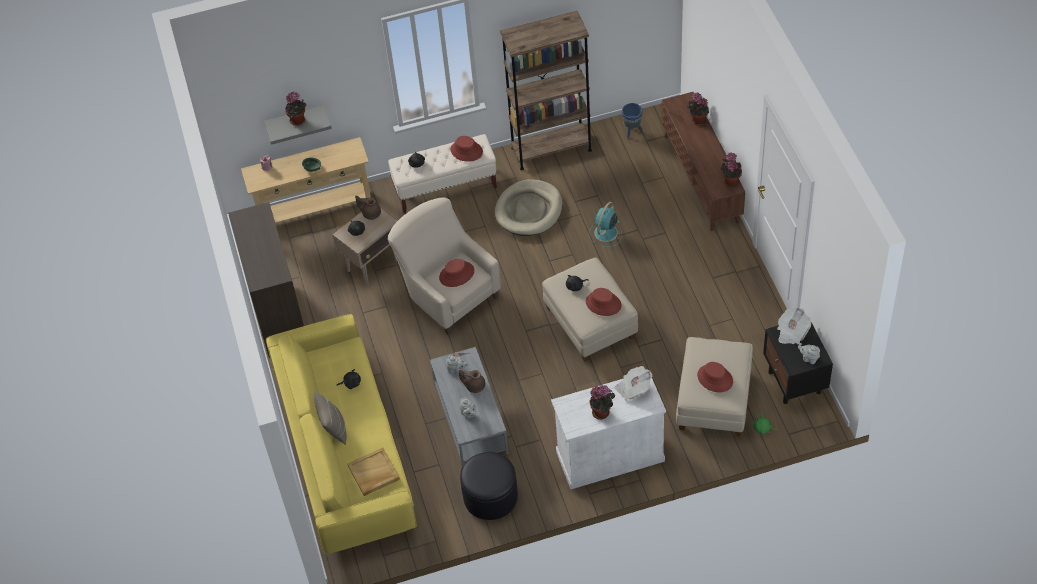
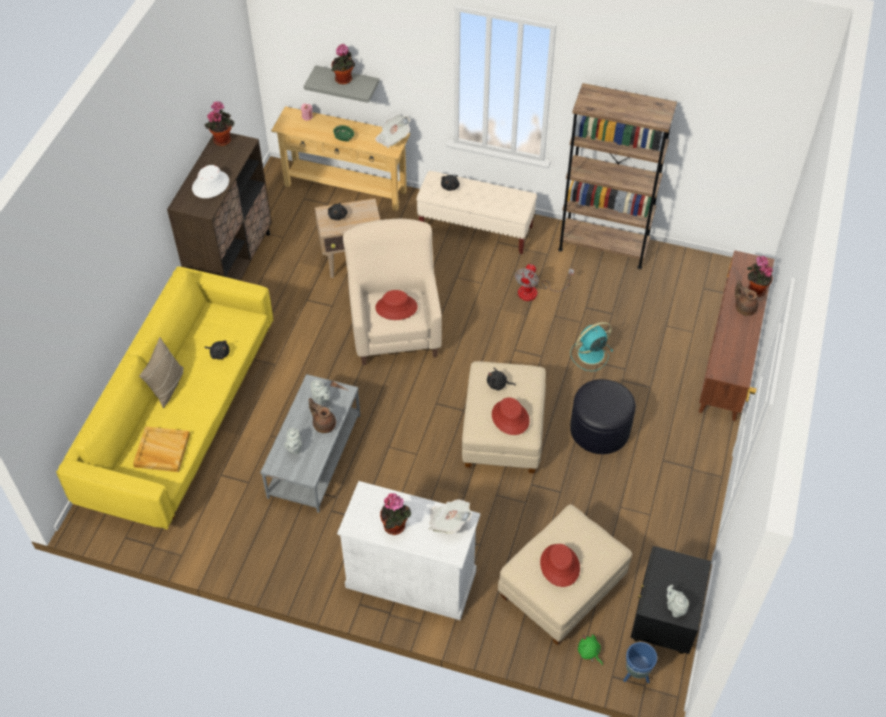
camera: 30 degrees right, 0 degrees up
(266, 256) = (210, 185): none -> white hat
(371, 213) = (364, 207): brown teapot -> brown teapot (744, 308)
(466, 151) = (504, 199): red hat -> none
(490, 497) = (266, 545): black ottoman -> black ottoman (599, 429)
(529, 210) = (535, 291): beige dog bed -> fan
(632, 131) = (696, 271): blue planter -> blue planter (636, 675)
(730, 181) = (741, 369): potted plant -> potted plant (222, 139)
(792, 332) = (679, 567): newspaper -> newspaper (393, 138)

